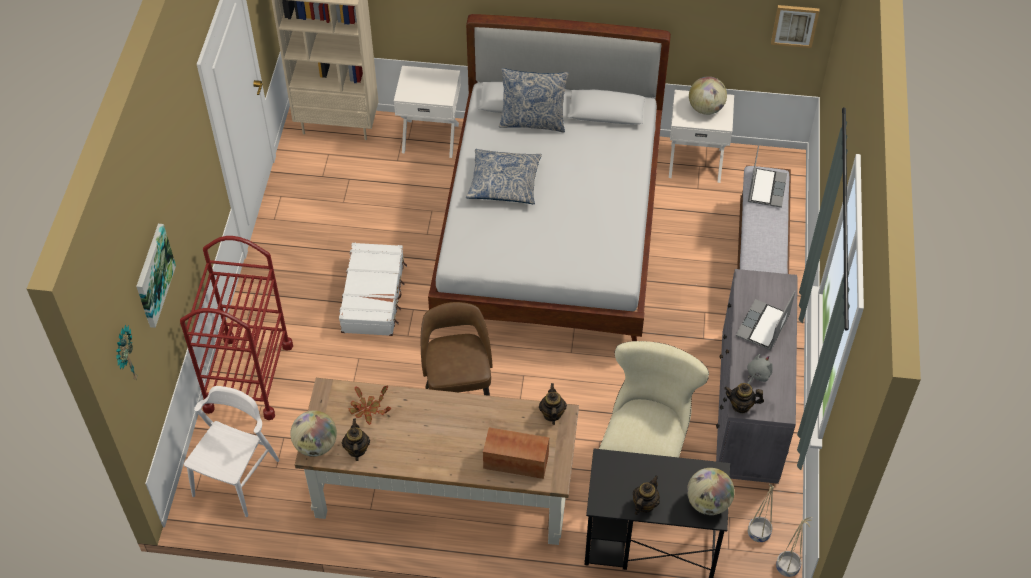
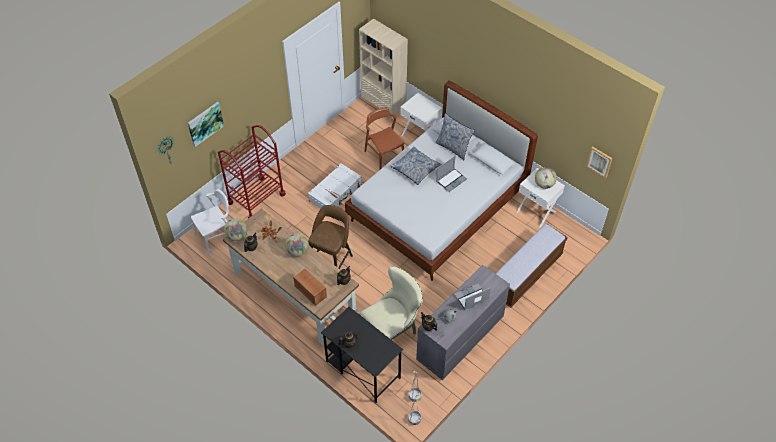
camera: 35 degrees right, 0 degrees up
(403, 198) = (384, 156): none -> brown chair
(708, 503) = (377, 360): globe -> globe (298, 251)
(766, 188) = (545, 239): laptop -> laptop (451, 180)

